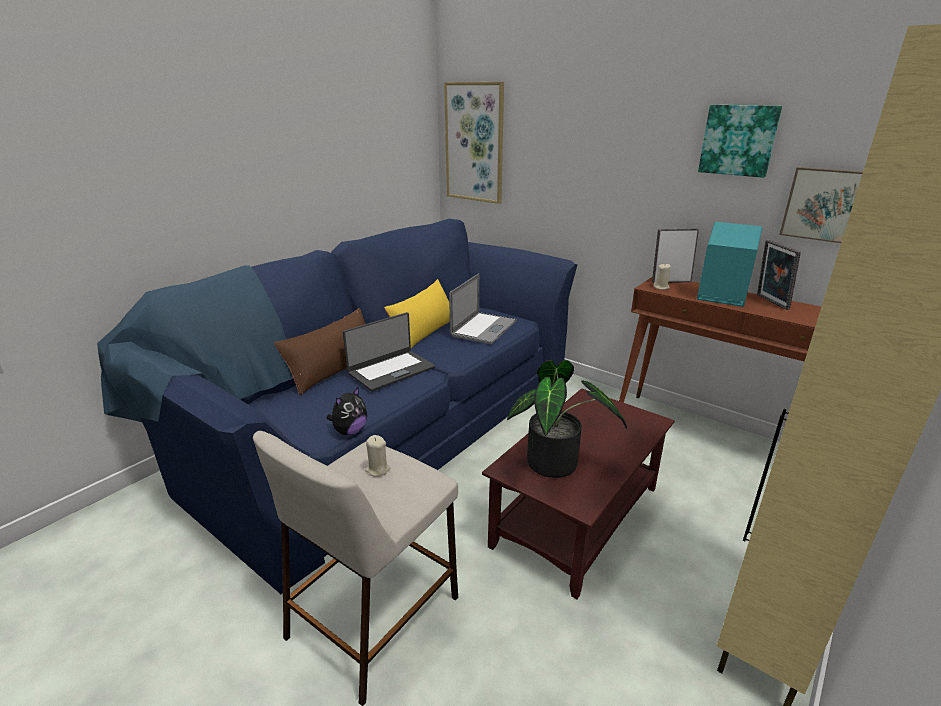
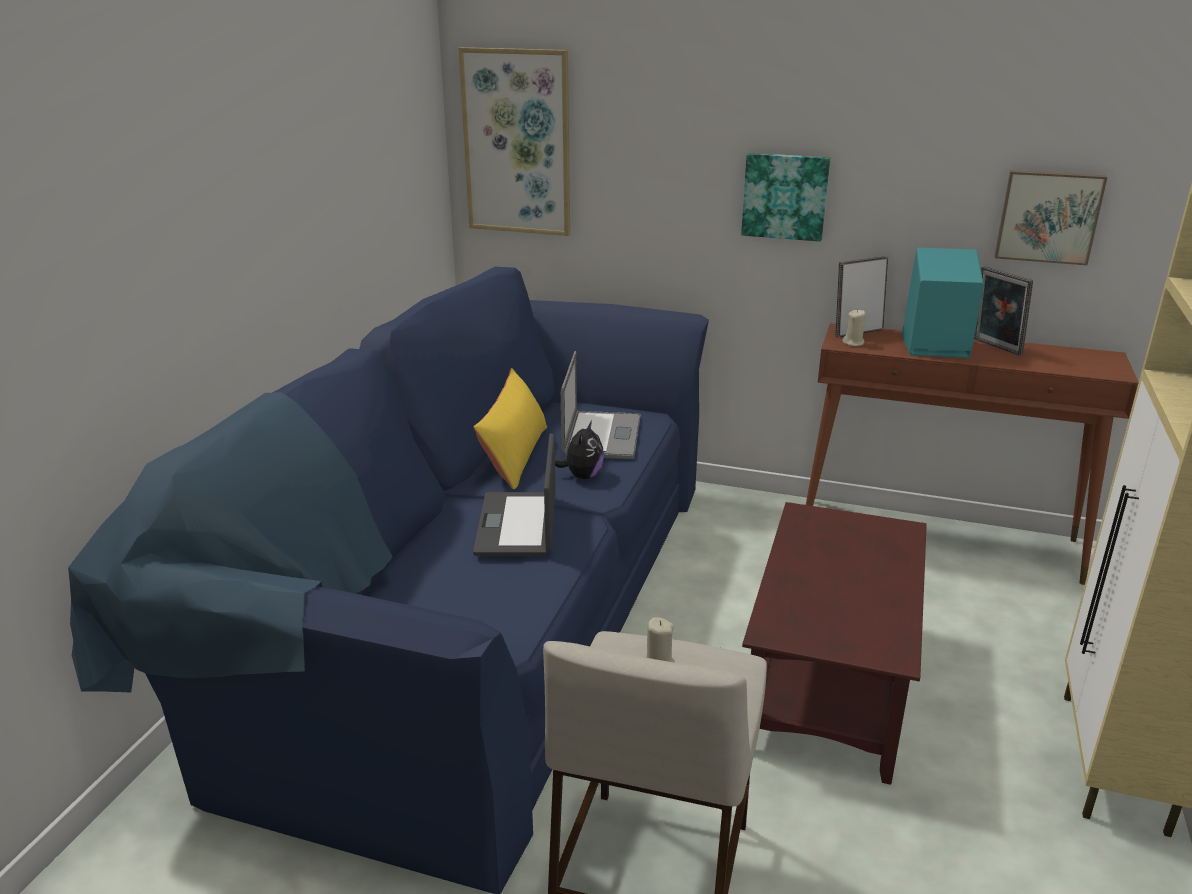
camera: 20 degrees left, 0 degrees up
(334, 370) = (423, 540): brown pillow -> none
(350, 431) = (536, 626): plush toy -> plush toy (582, 476)
(391, 370) = (518, 524): laptop -> laptop turned 150 degrees clockwise
(557, 465) = (830, 613): potted plant -> none
(738, 140) = (932, 137): picture -> picture (785, 196)

